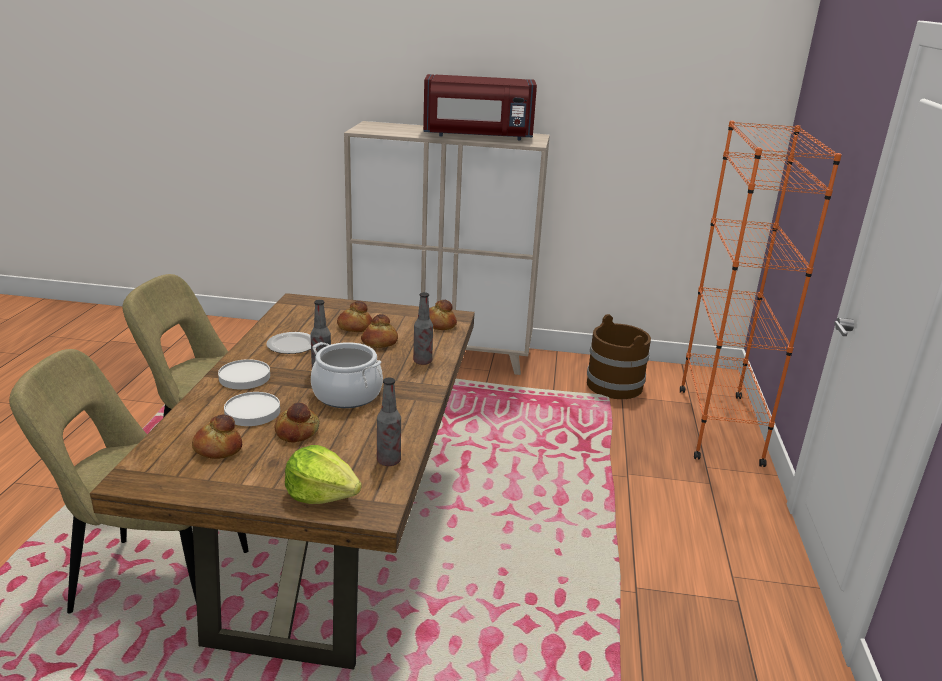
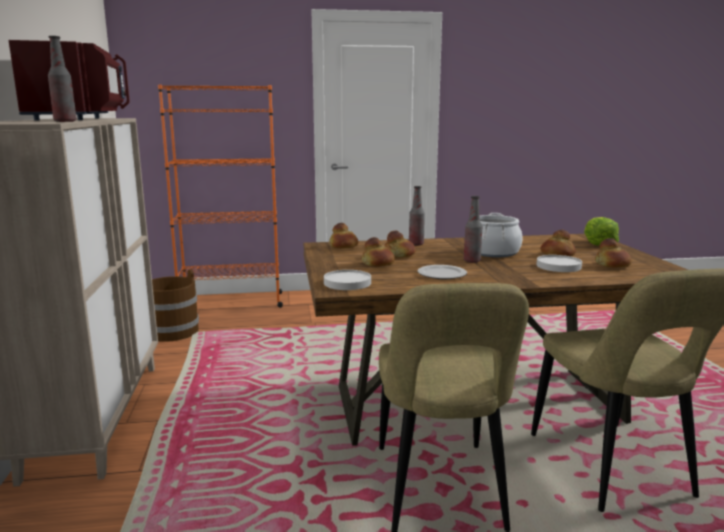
camera: 105 degrees left, 10 degrees down
(244, 377) = (519, 276): white plate -> white plate (347, 283)
(388, 461) = (546, 238): bottle -> bottle (65, 121)

